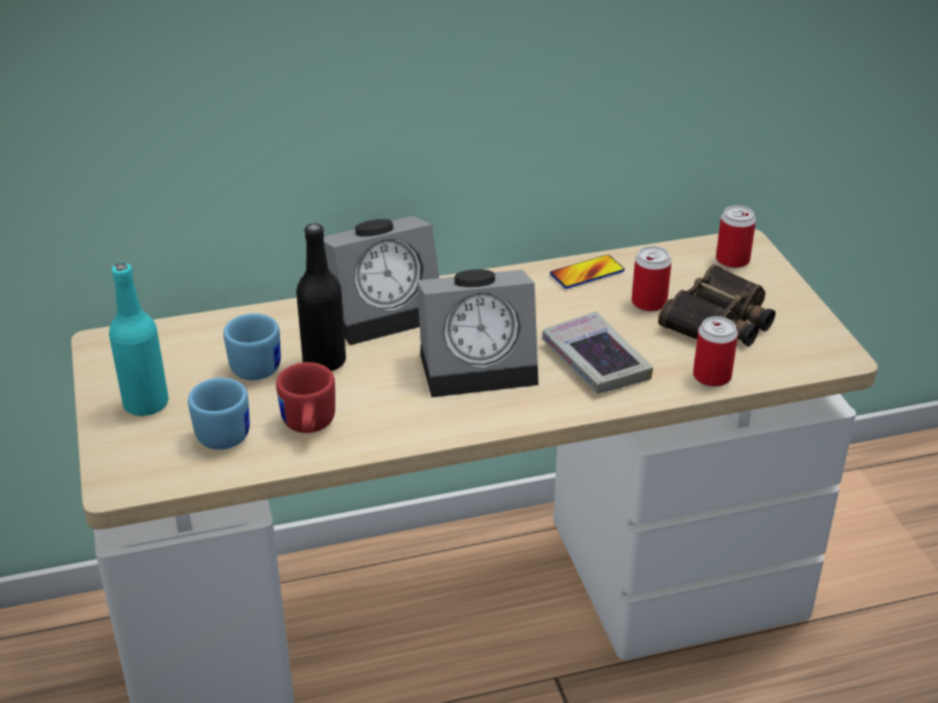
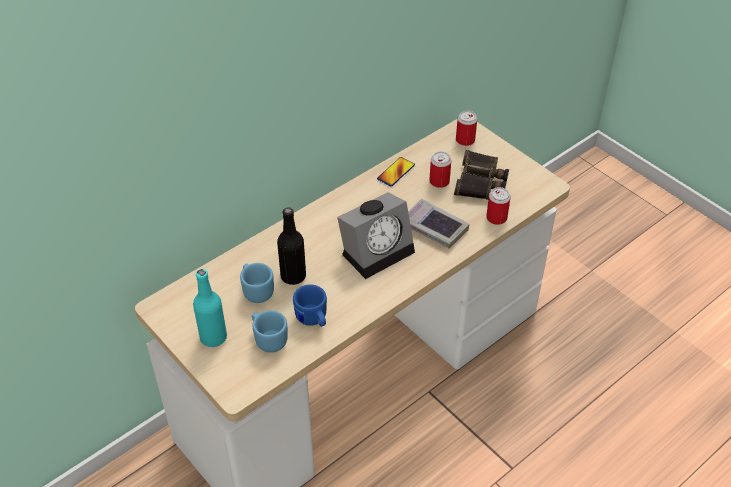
camera: 25 degrees left, 10 degrees up
(307, 427) = (313, 320): red mug -> blue mug
(386, 311) = (304, 232): alarm clock -> none

